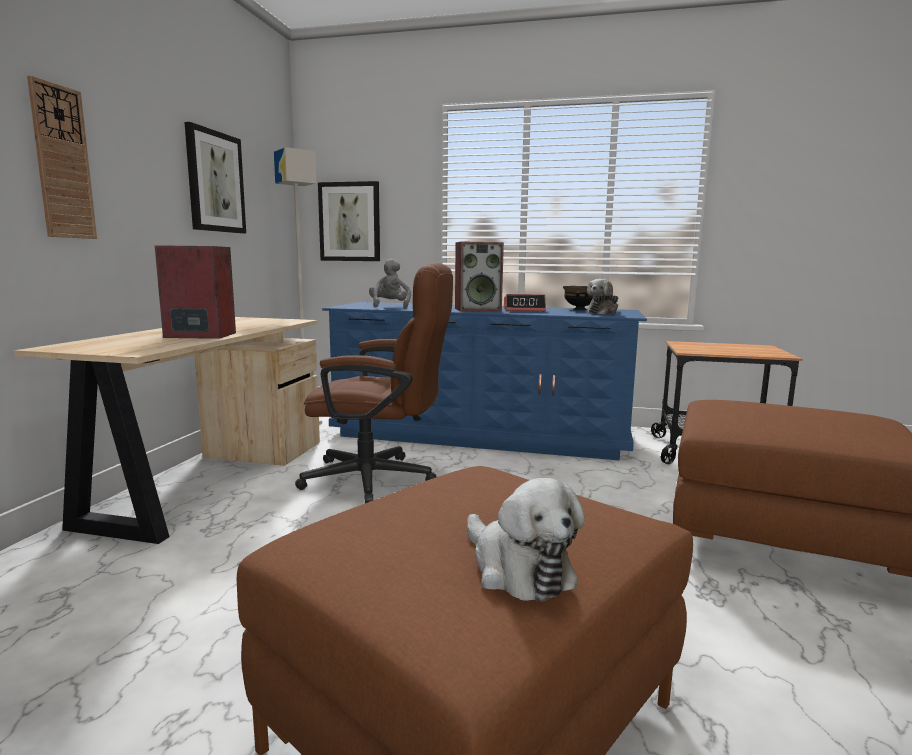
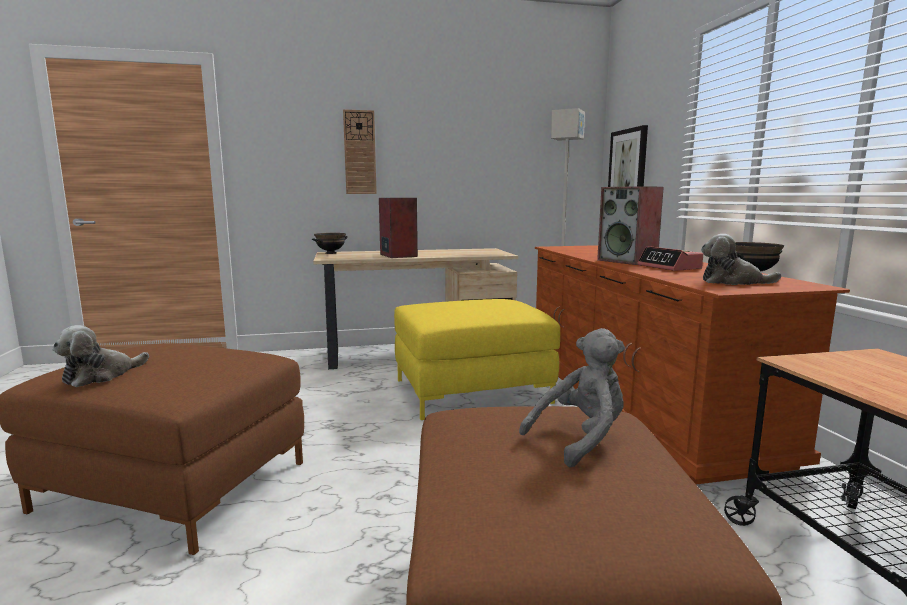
camera: 65 degrees right, 0 degrees up
(67, 347) = (331, 253): none -> black bowl
(215, 182) = (490, 147): picture -> none
(381, 479) = (471, 391): brown office chair -> yellow ottoman
(390, 306) = (584, 250): grey plush toy -> grey plush toy (580, 439)
(480, 435) = (634, 401): blue dresser -> brown dresser

